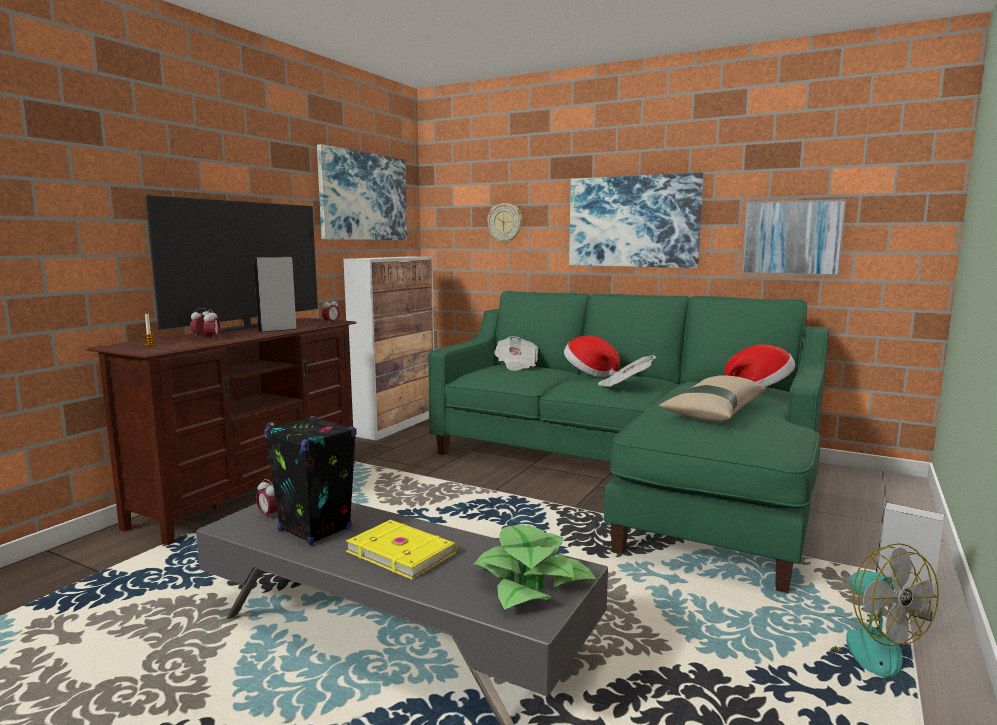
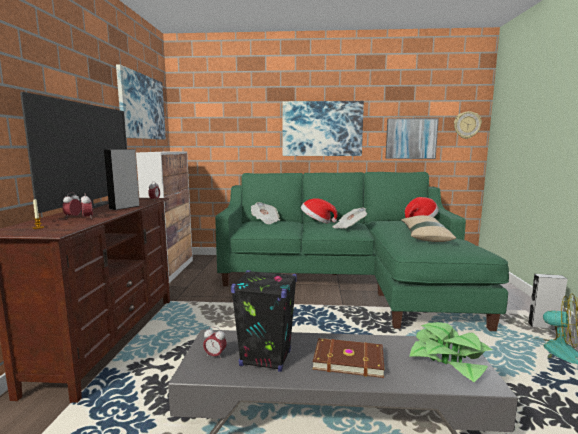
camera: 25 degrees left, 0 degrees up
(402, 551) = (348, 359): yellow book -> brown book
(505, 223) = (235, 129): wall clock -> wall clock (467, 125)

